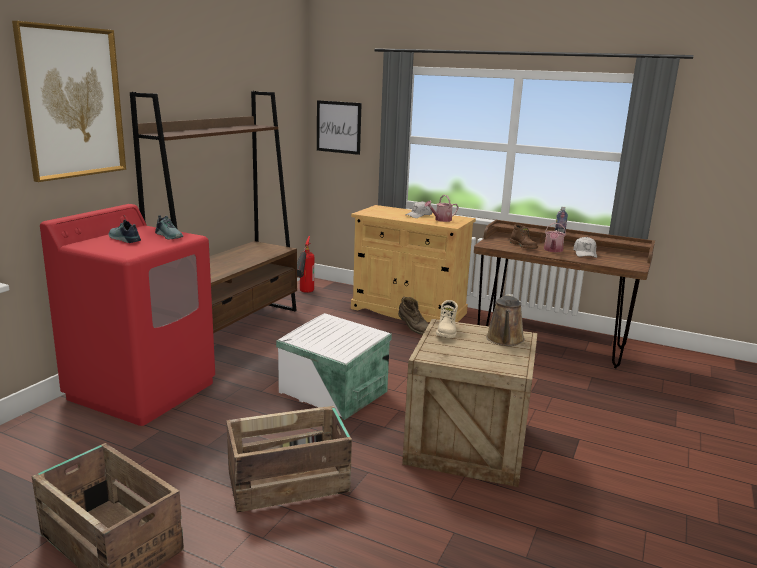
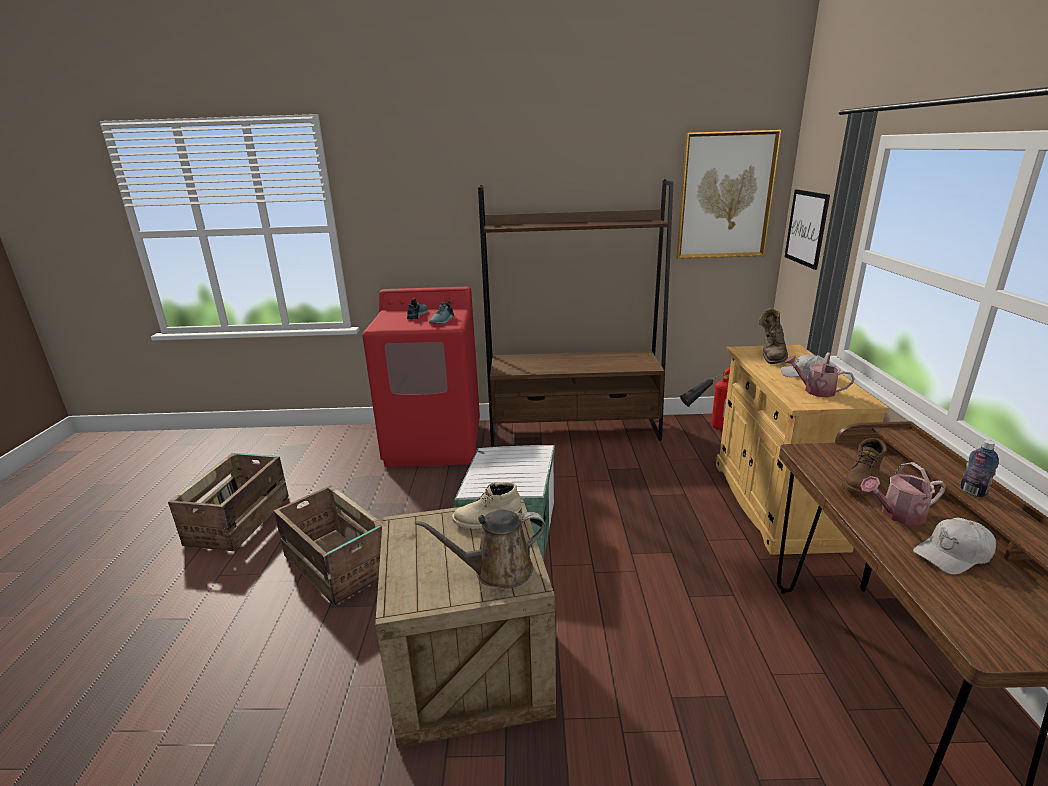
camera: 65 degrees right, 5 degrees up
(72, 102) = (422, 196): picture -> picture (725, 196)
(412, 329) = (726, 525): brown boot -> brown boot (771, 356)

